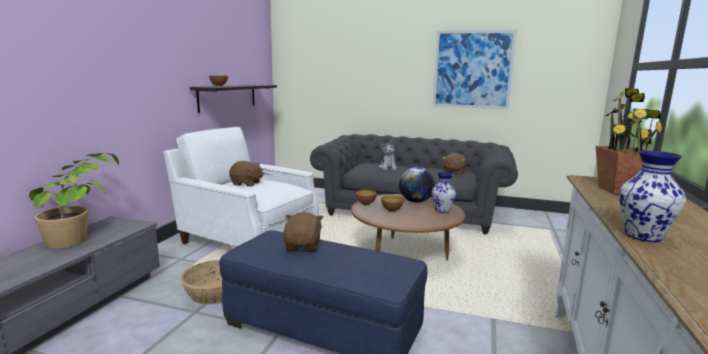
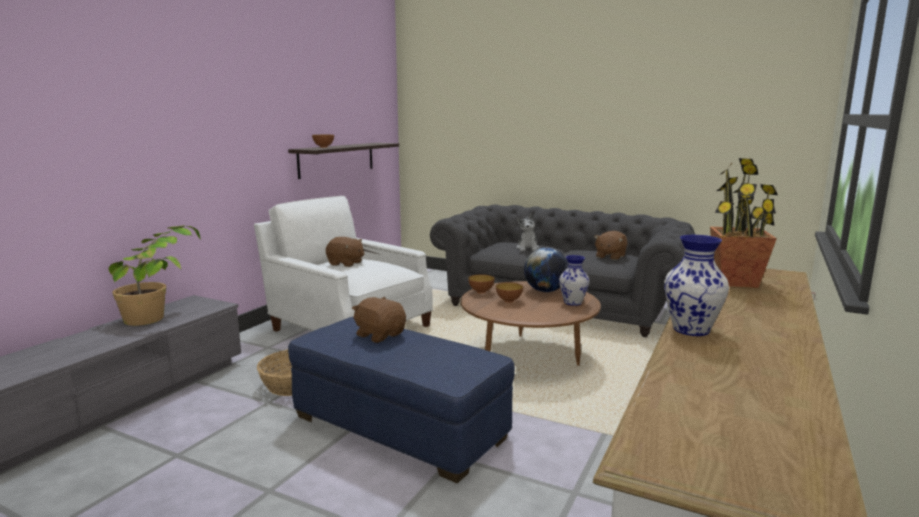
camera: 10 degrees right, 0 degrees up
(303, 246) = (380, 335): brown plush toy -> brown plush toy turned 60 degrees counterclockwise
(472, 69) = (645, 121): picture -> none

